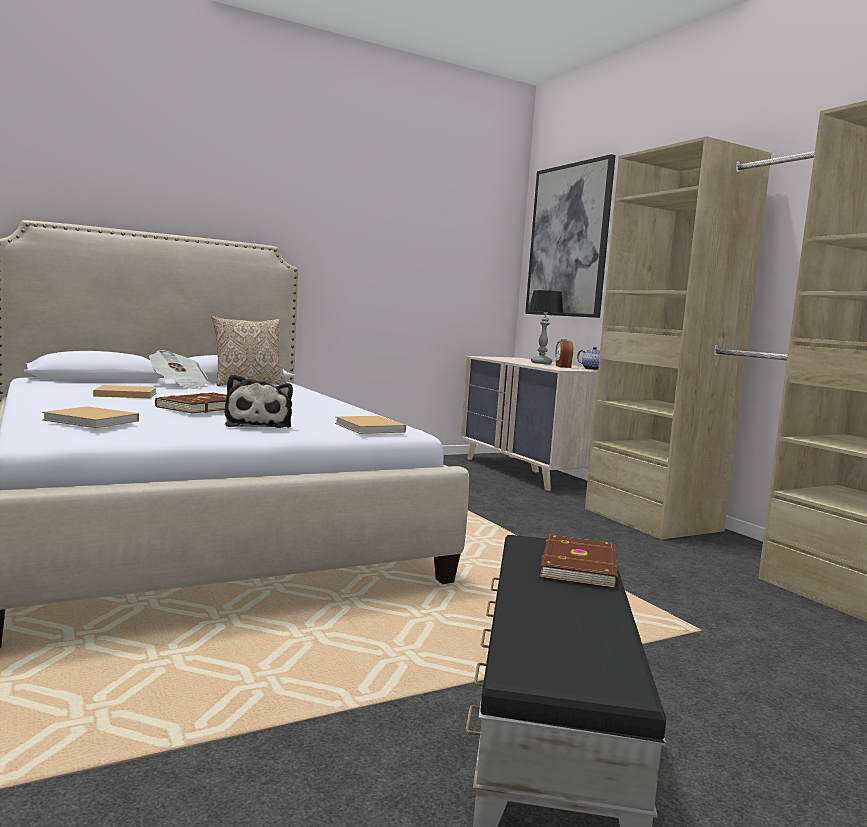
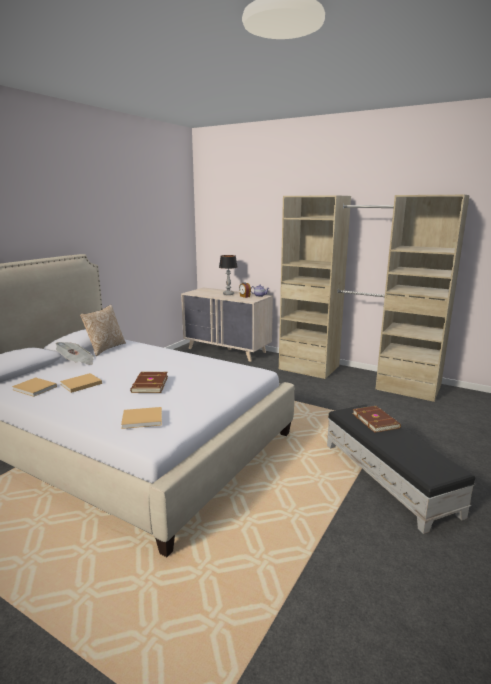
camera: 30 degrees left, 10 degrees up
(258, 425) = (203, 391): plush toy -> none
(370, 428) = (247, 375): beige book -> beige book (35, 388)
(569, 241) = (229, 224): picture -> none

